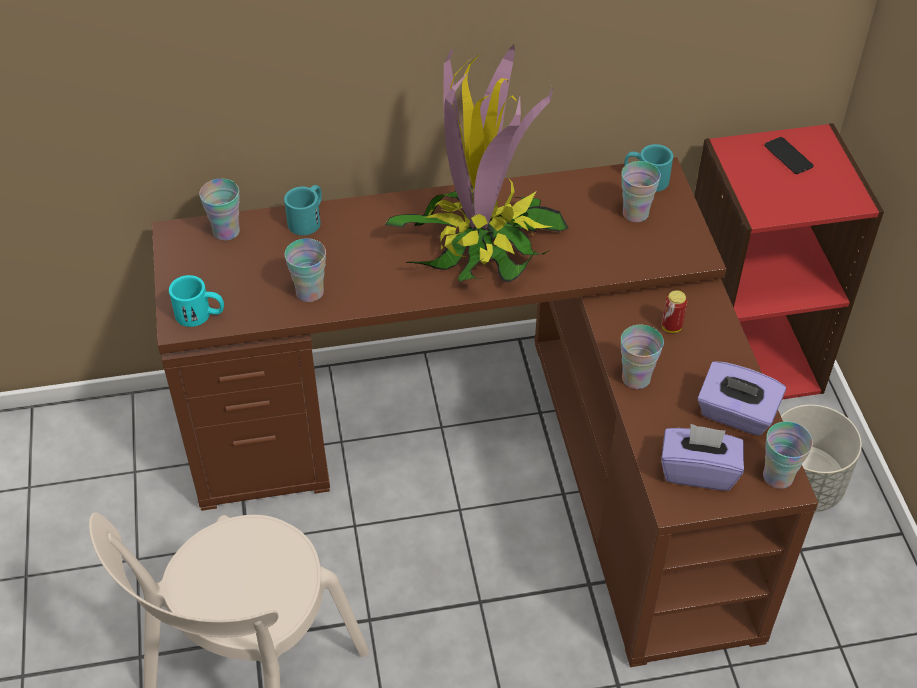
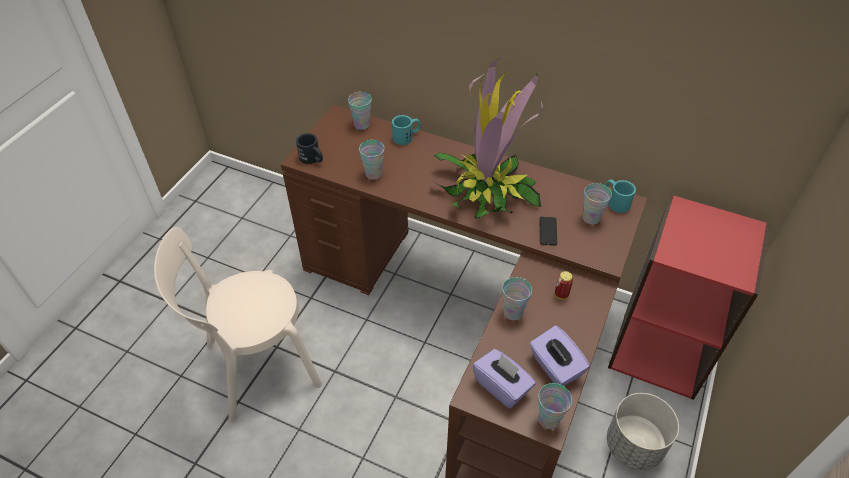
camera: 35 degrees right, 0 degrees up
(200, 314) = (312, 159): turquoise mug -> black mug
(788, 156) = (718, 229): phone -> phone (548, 231)

